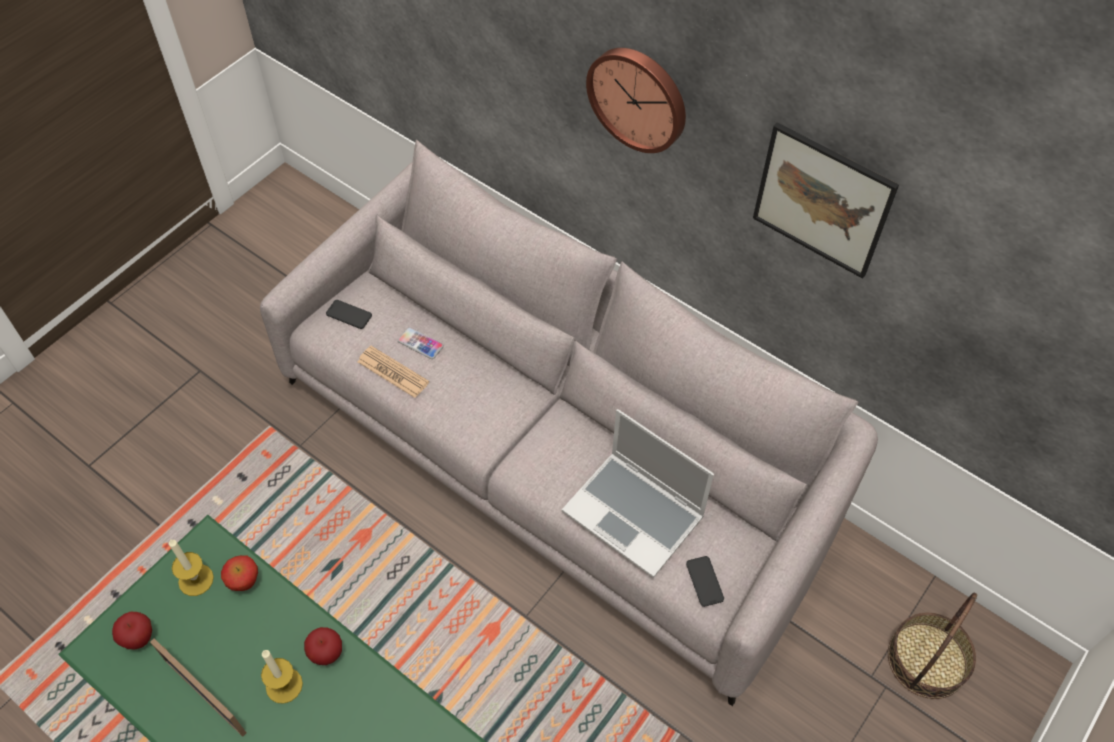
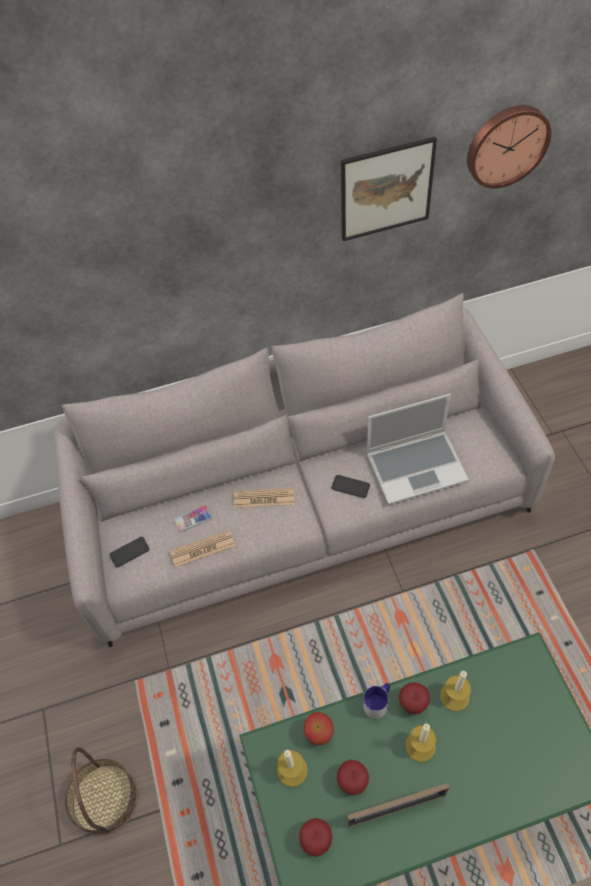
camera: 50 degrees left, 0 degrees up
(213, 640) = (352, 781): none -> apple
(309, 620) = (378, 702): none -> mug
(358, 692) = (454, 696): none -> candle
(487, 390) = (264, 498): none -> newspaper
(639, 97) = (229, 225): wall clock -> wall clock (506, 145)
(704, 581) = (485, 456): phone -> phone (350, 486)
(927, 660) = (558, 402): basket -> basket (105, 798)

